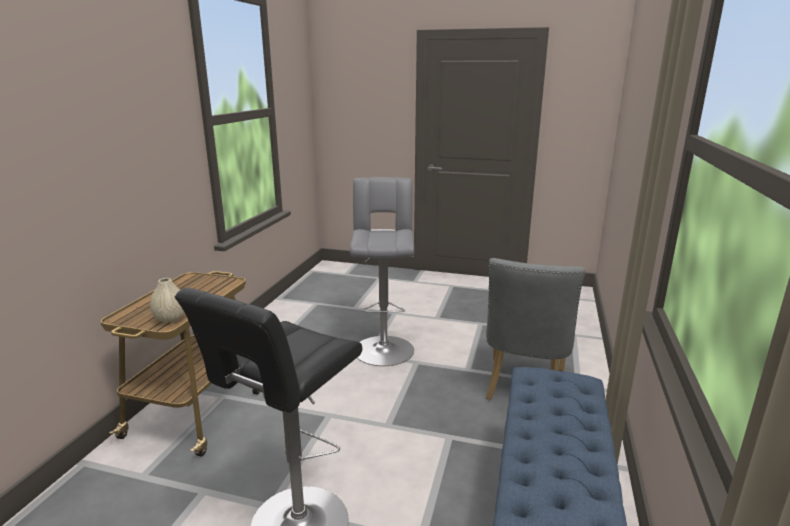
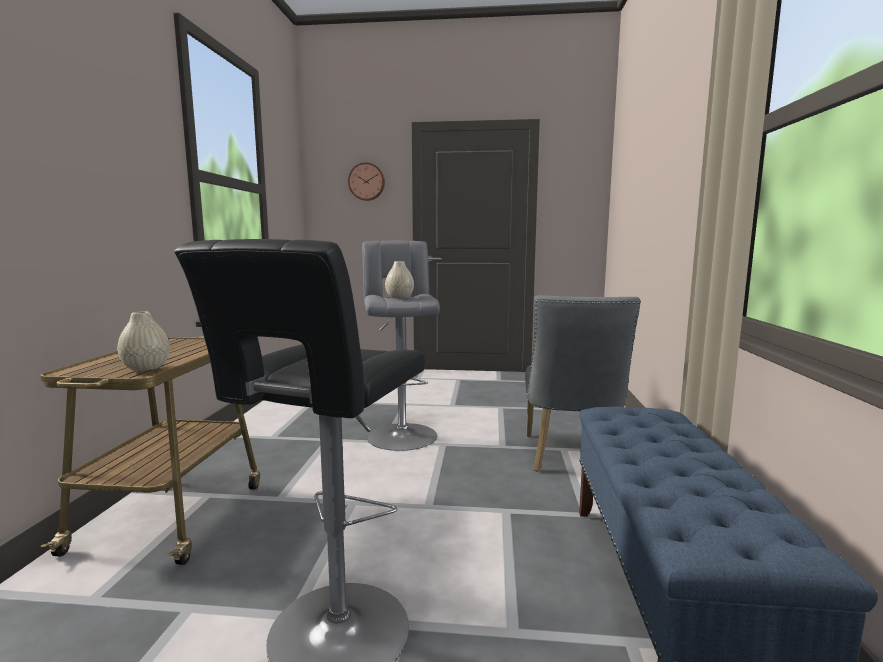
camera: 10 degrees left, 10 degrees down
(372, 90) = (366, 182): none -> wall clock
(381, 237) = (399, 297): none -> beige vase

